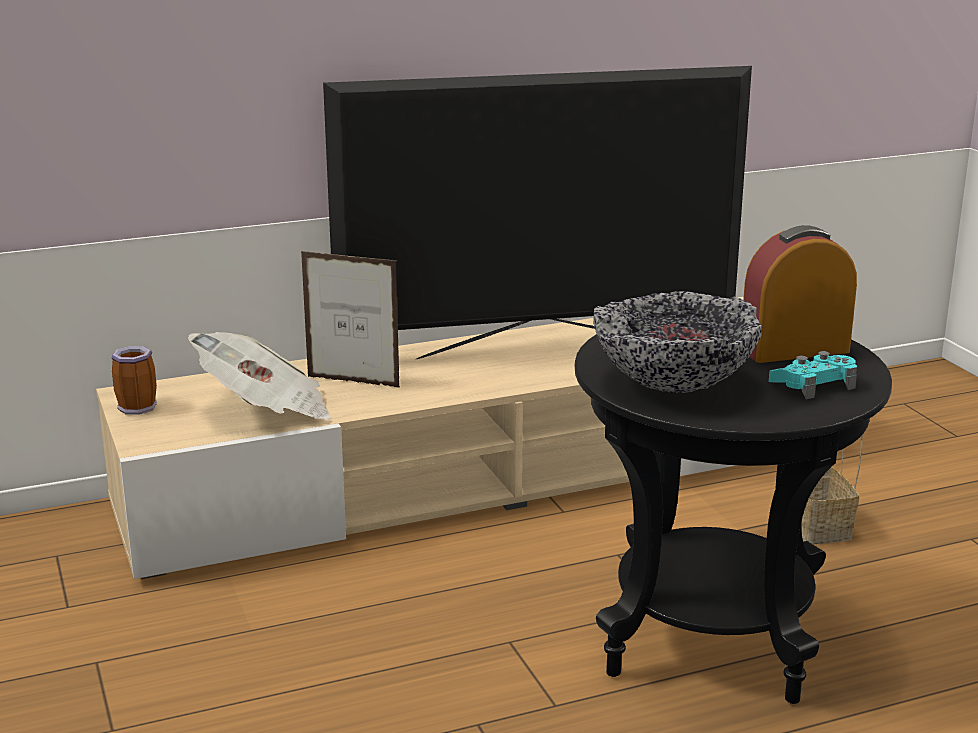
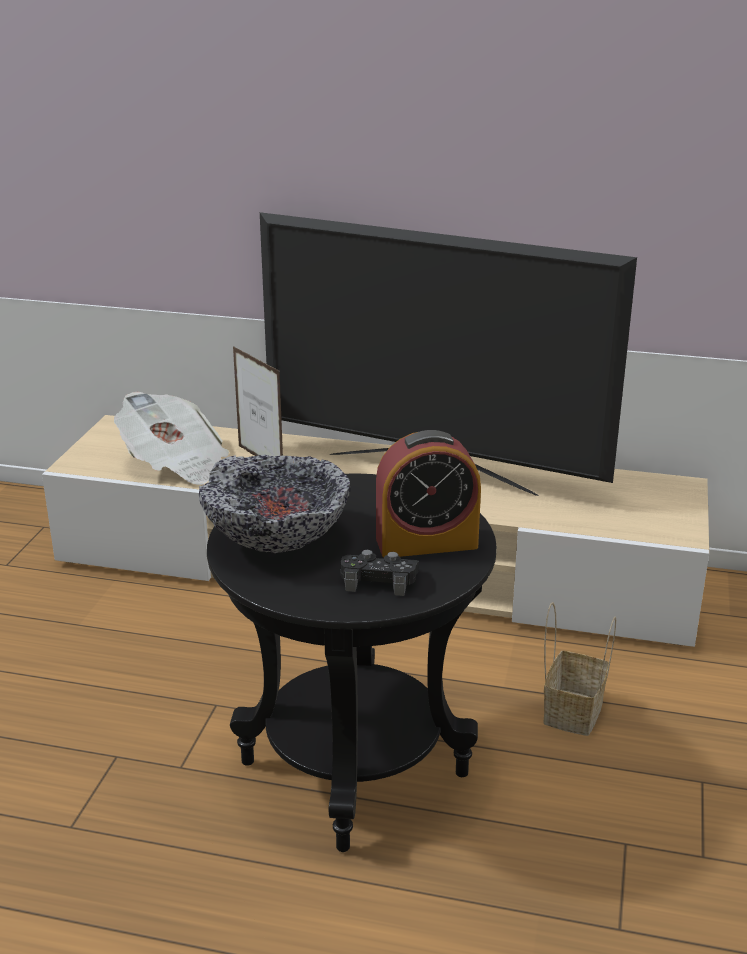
camera: 35 degrees right, 5 degrees up
(135, 406) = (106, 435): mug -> none
(794, 350) = (426, 542): alarm clock -> alarm clock turned 150 degrees clockwise
(813, 385) = (379, 580): turquoise game controller -> black game controller

